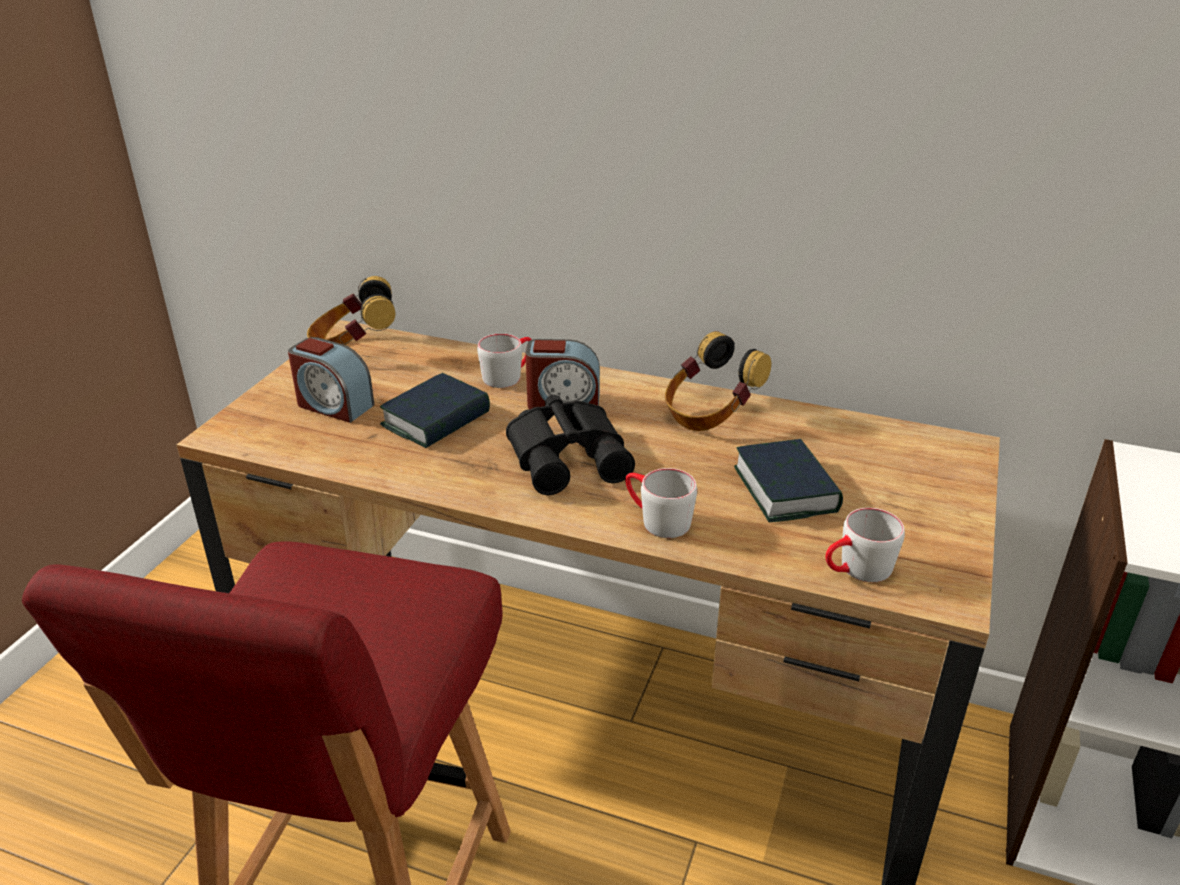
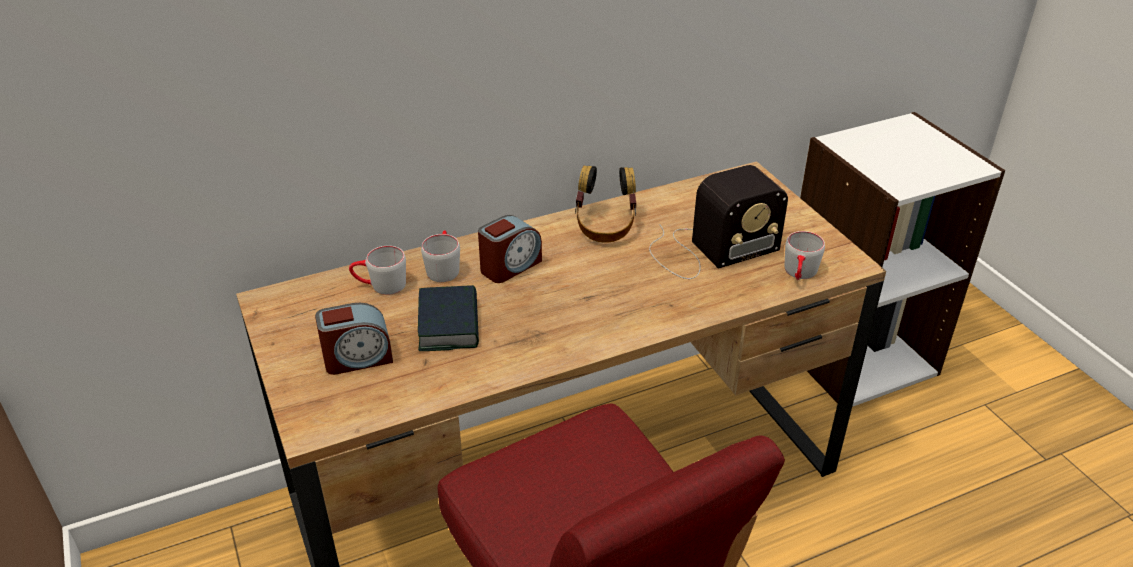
camera: 45 degrees left, 5 degrees up
(354, 347) = (291, 308): headphones -> none
(570, 455) = (571, 298): black binoculars -> none
(656, 519) = (675, 307): grey mug -> grey mug (380, 285)
(785, 489) = (708, 249): book -> radio

